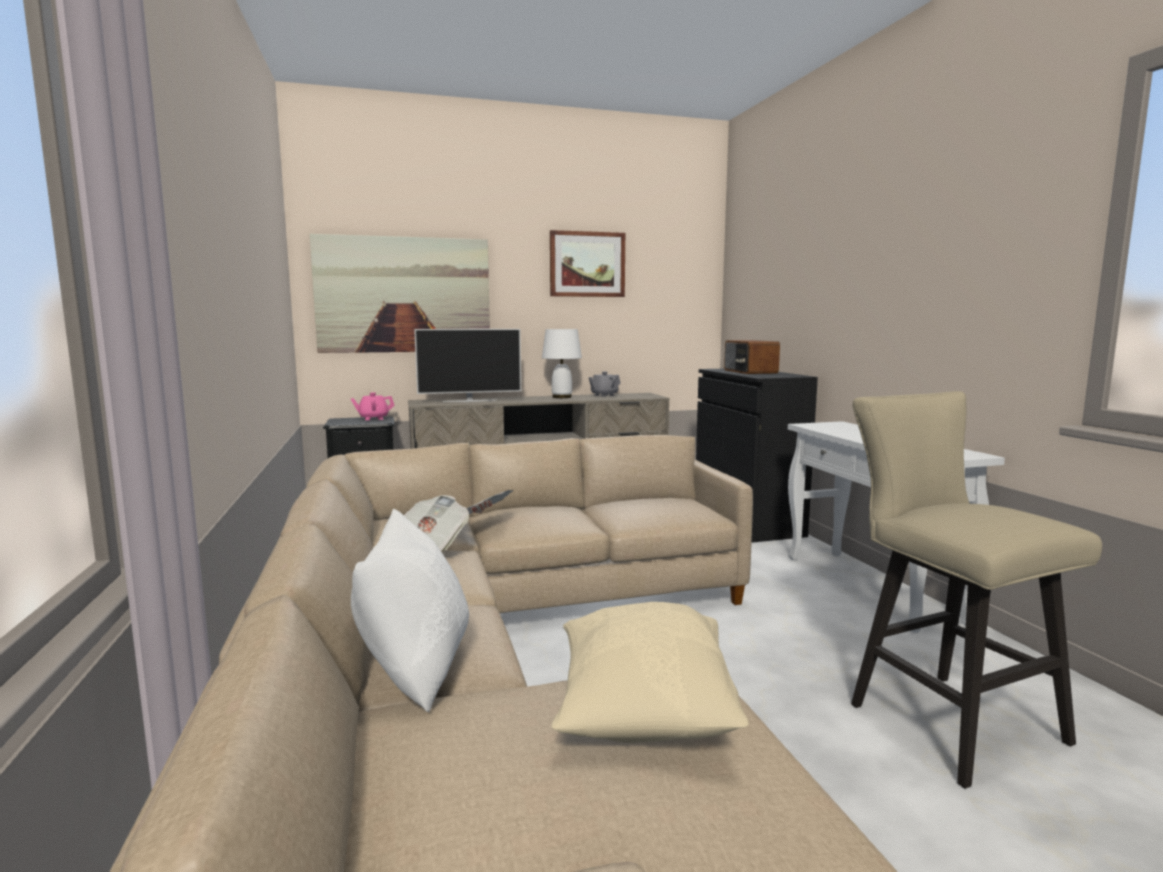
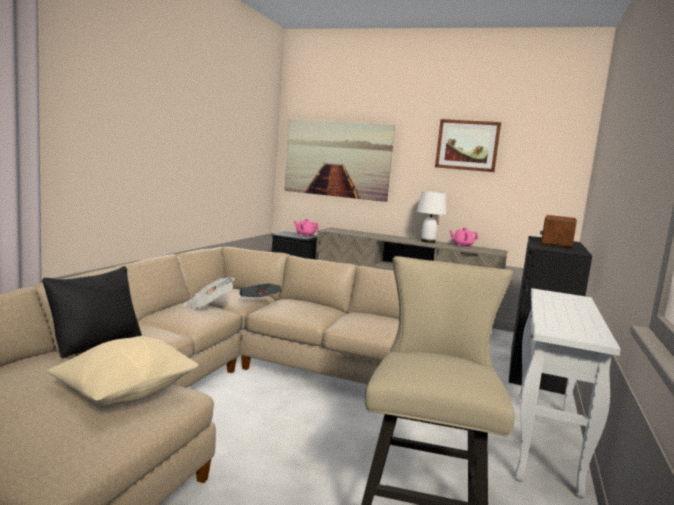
camera: 35 degrees right, 0 degrees up
(416, 667) = (97, 344): white pillow -> black pillow
(470, 401) = (361, 233): television -> none
(604, 395) = (462, 246): grey teapot -> pink teapot

